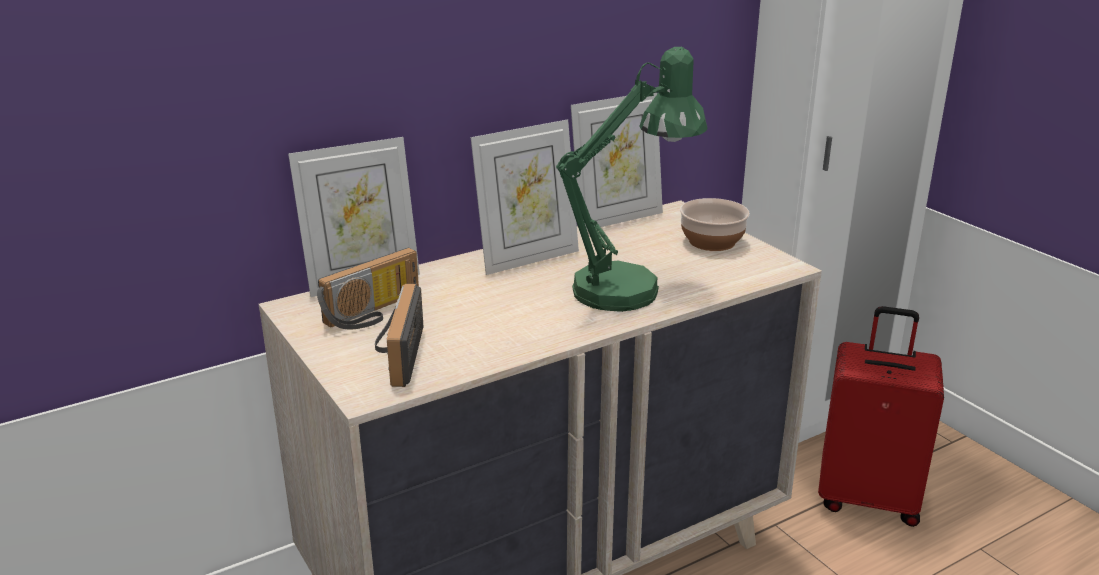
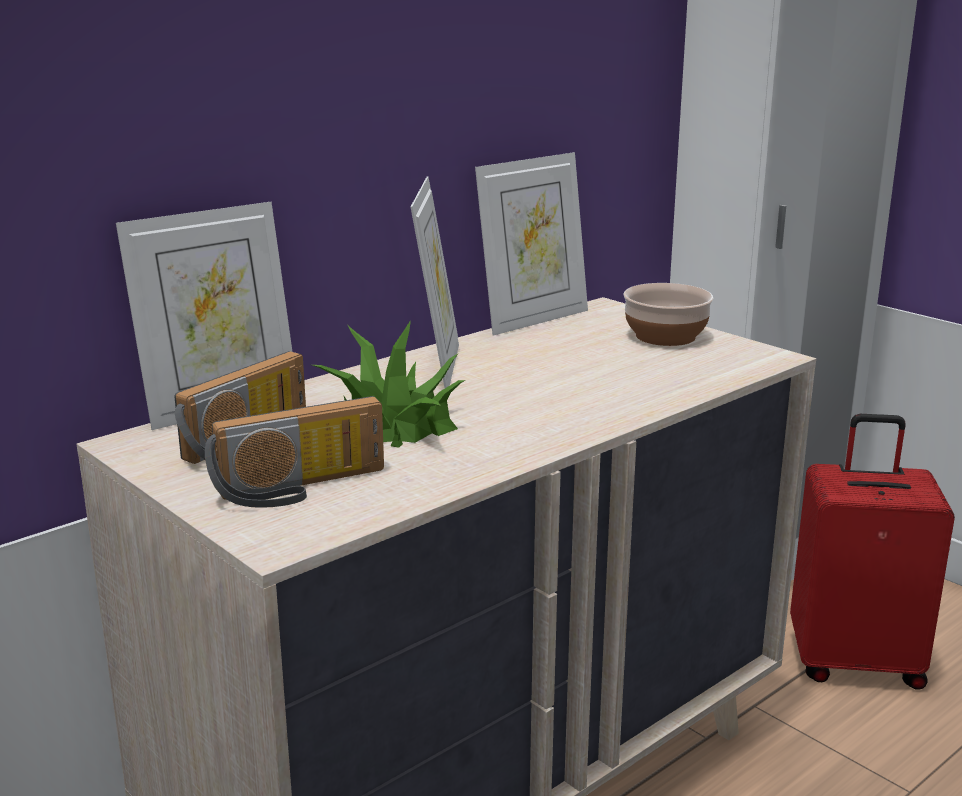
camera: 10 degrees left, 5 degrees down
(395, 354) = (301, 489): radio -> radio turned 105 degrees counterclockwise
(480, 304) = (397, 422): none -> potted plant
(527, 258) = (438, 368): picture frame -> picture frame turned 45 degrees counterclockwise
(630, 286) = (587, 390): green table lamp -> none

